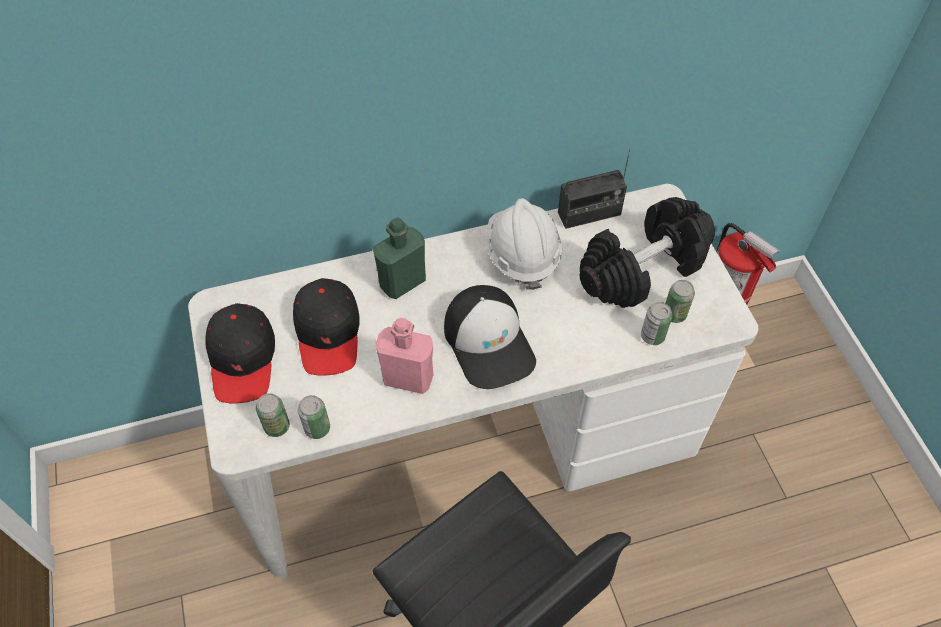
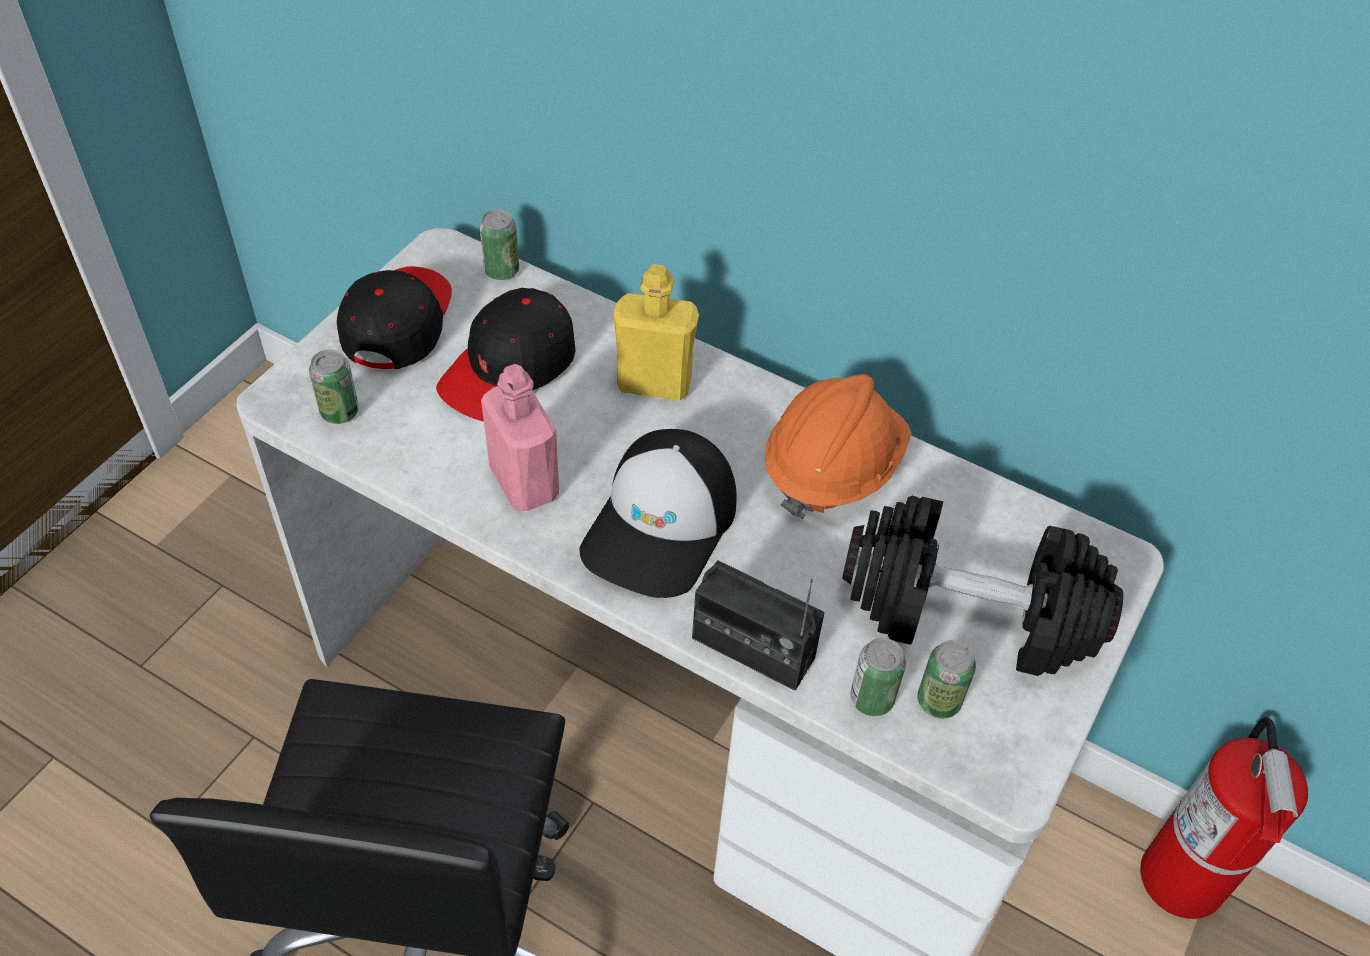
camera: 45 degrees right, 5 degrees down
(243, 359) = (398, 323): black cap -> black cap turned 150 degrees clockwise
(317, 428) = (371, 448): can -> can (501, 271)
(402, 282) = (654, 383): green bottle -> yellow bottle
(522, 255) = (832, 468): white hard hat -> orange hard hat
(589, 214) = (986, 493): radio -> radio (752, 649)

